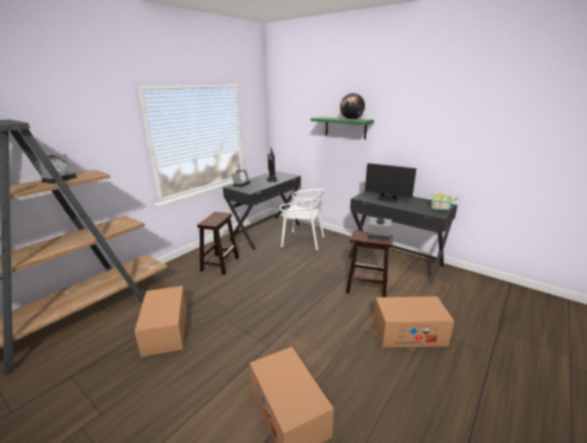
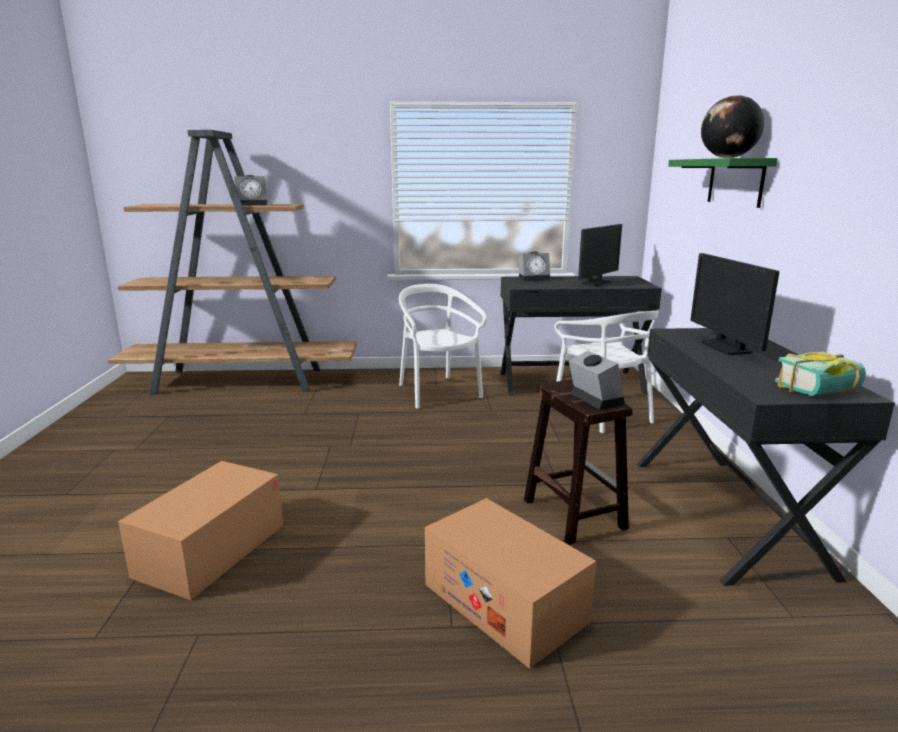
camera: 50 degrees right, 5 degrees down
(166, 330) = (275, 422): cardboard box -> none
(220, 264) = (437, 392): brown stool -> white chair

